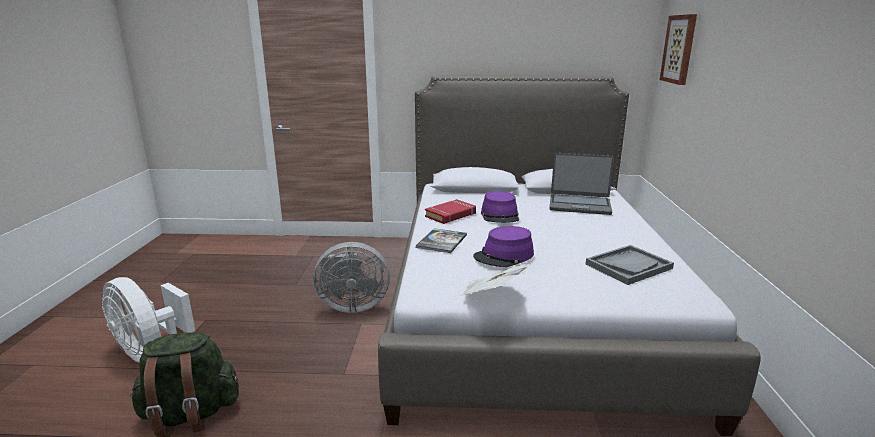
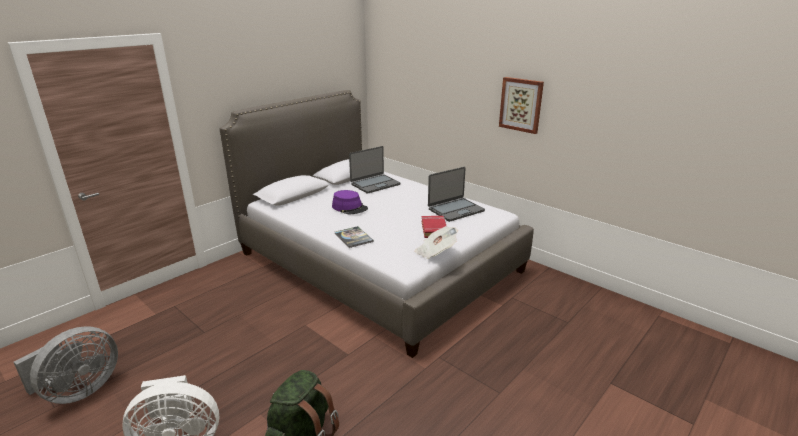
camera: 50 degrees left, 5 degrees up
(351, 305) = (277, 319): grey fan -> grey fan (79, 391)
(451, 215) = (321, 219): red book -> red book (434, 229)
(504, 256) = (402, 230): purple hat -> none
(628, 266) = (455, 210): grey tray -> laptop
(679, 49) = (395, 69): picture -> picture (521, 104)

